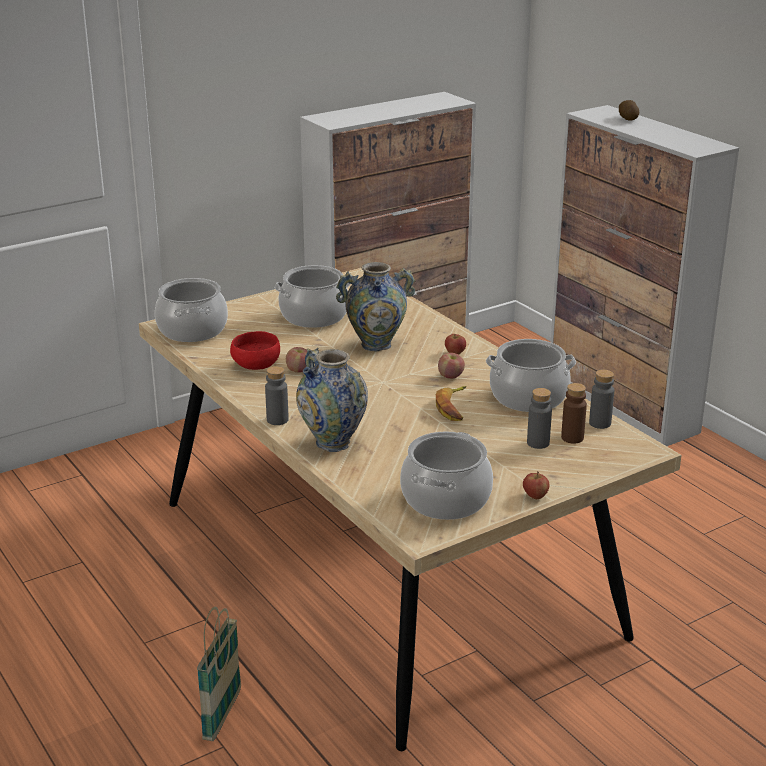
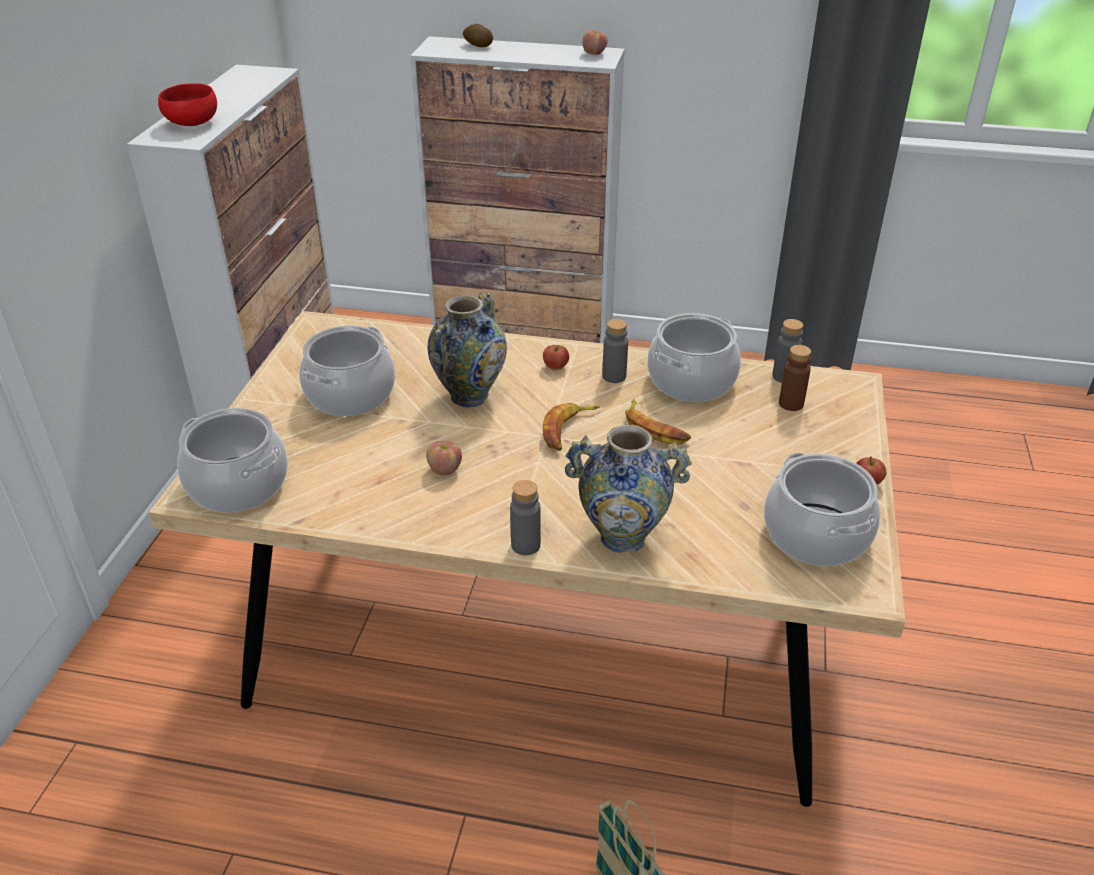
camera: 45 degrees left, 10 degrees up
(255, 366) = (390, 491): red bowl -> red bowl (192, 124)
(400, 385) = (568, 430): none -> banana
(451, 376) = (594, 395): apple -> apple (594, 54)
(538, 443) = (777, 425): grey bottle -> grey bottle (614, 376)

